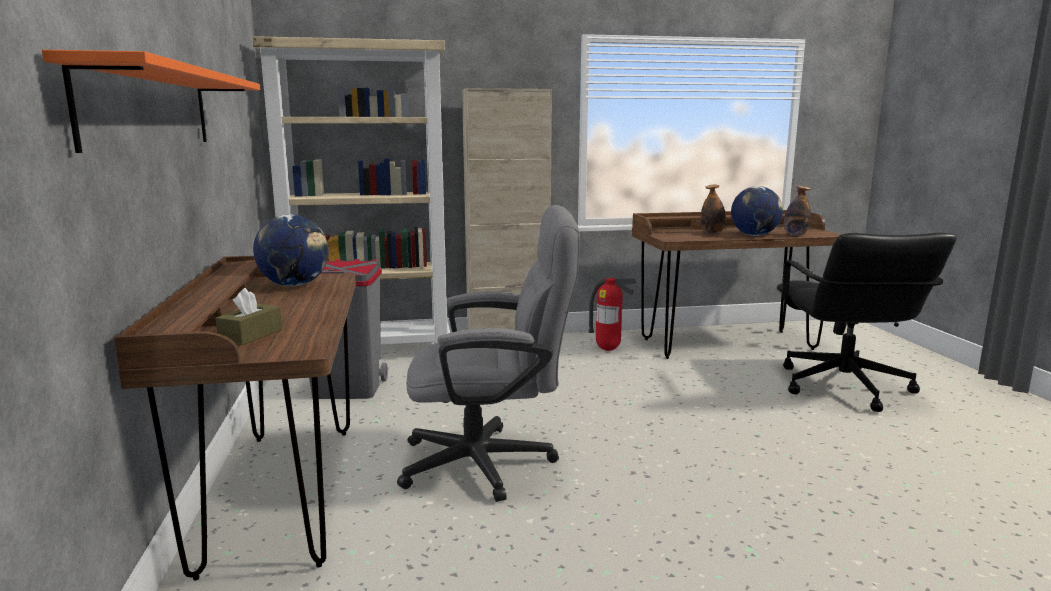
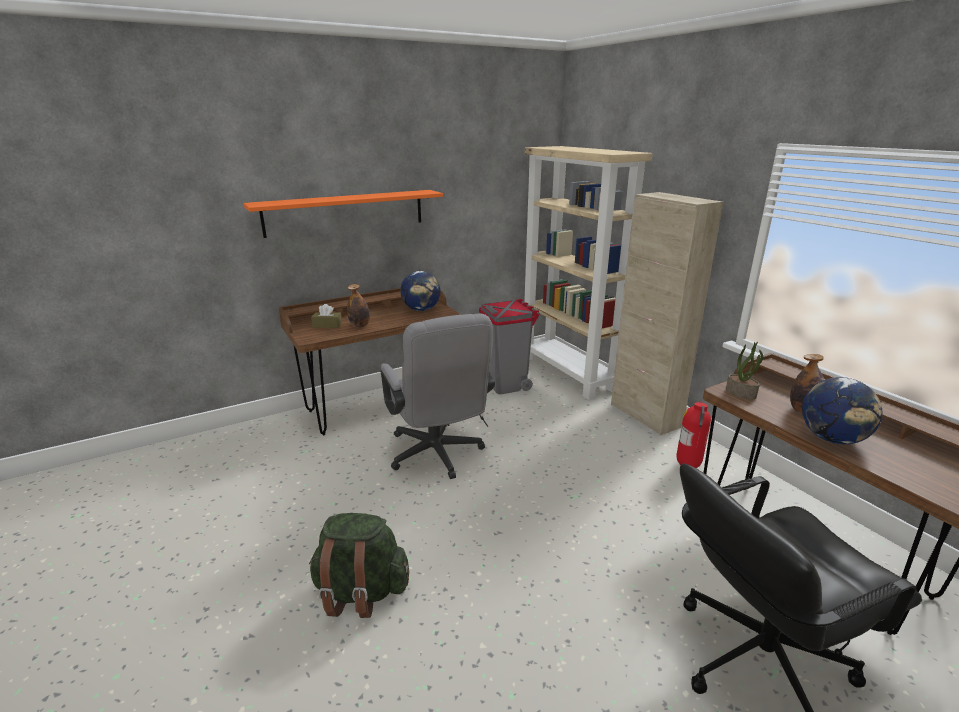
camera: 70 degrees right, 10 degrees up
(676, 236) = (741, 393): none -> potted plant
(771, 559) = (361, 592): none -> green backpack
(795, 235) = (889, 469): bottle -> bottle (360, 325)

